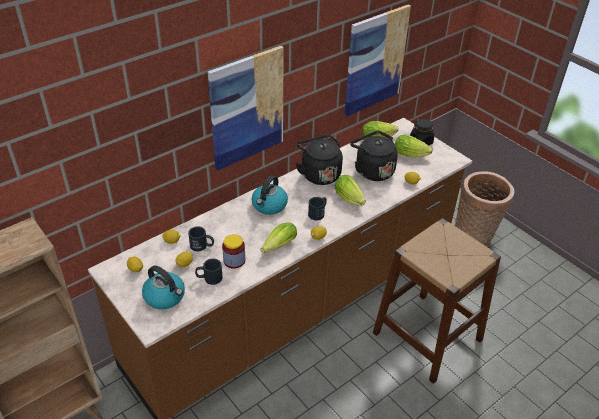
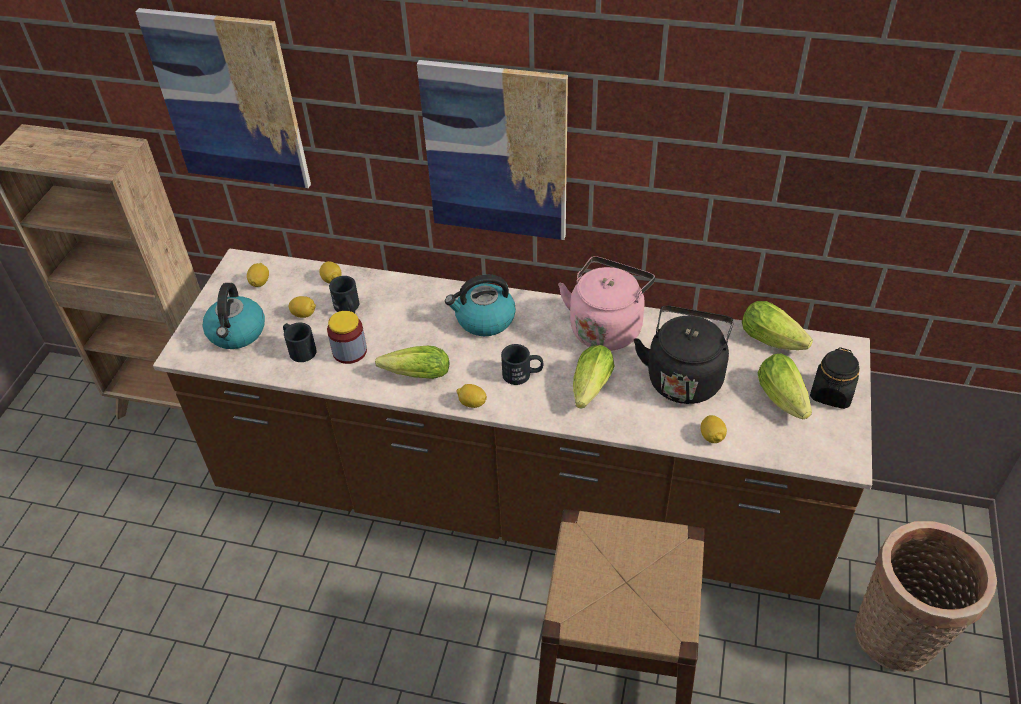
camera: 55 degrees right, 5 degrees up
(319, 174) = (606, 327): black kettle -> pink kettle
(375, 60) = (805, 196): picture -> picture (229, 100)

